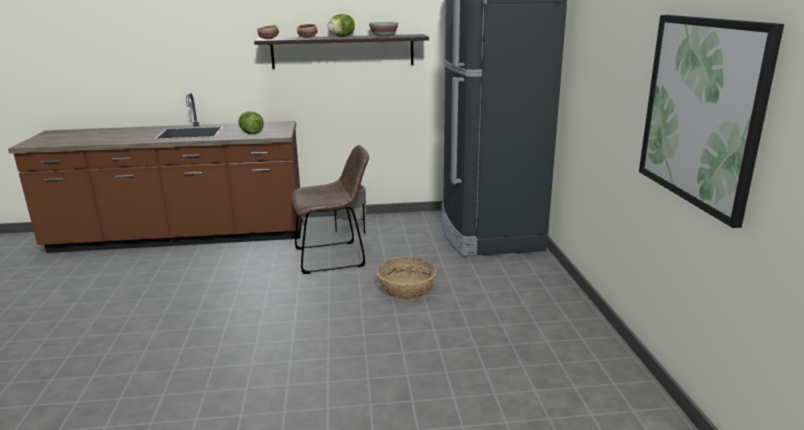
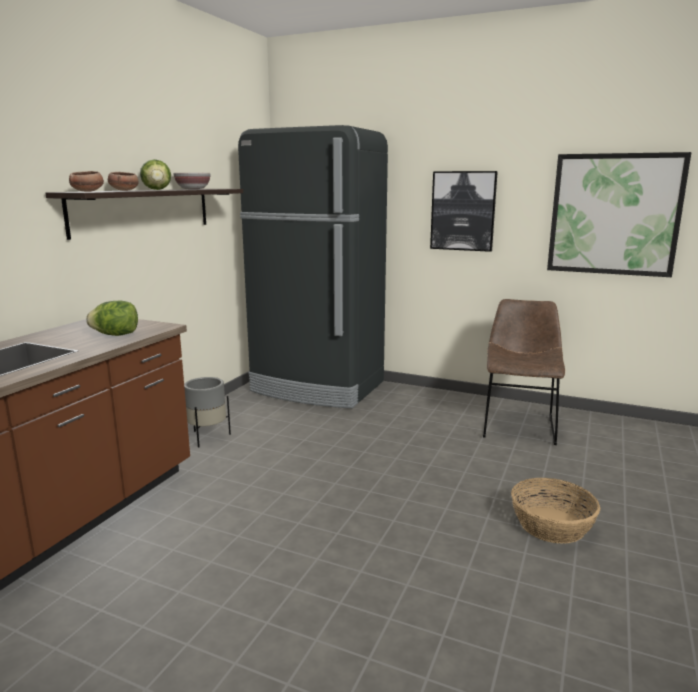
camera: 60 degrees left, 5 degrees down
(334, 257) = (264, 463): brown chair -> brown chair (518, 425)
(406, 289) = (386, 448): basket -> basket (552, 525)
(602, 78) = (463, 211): none -> picture

